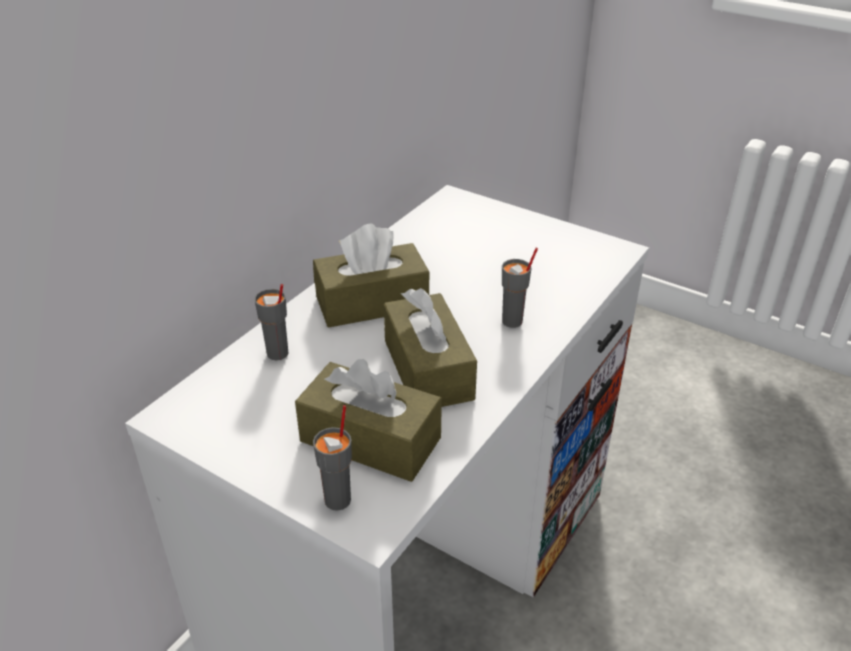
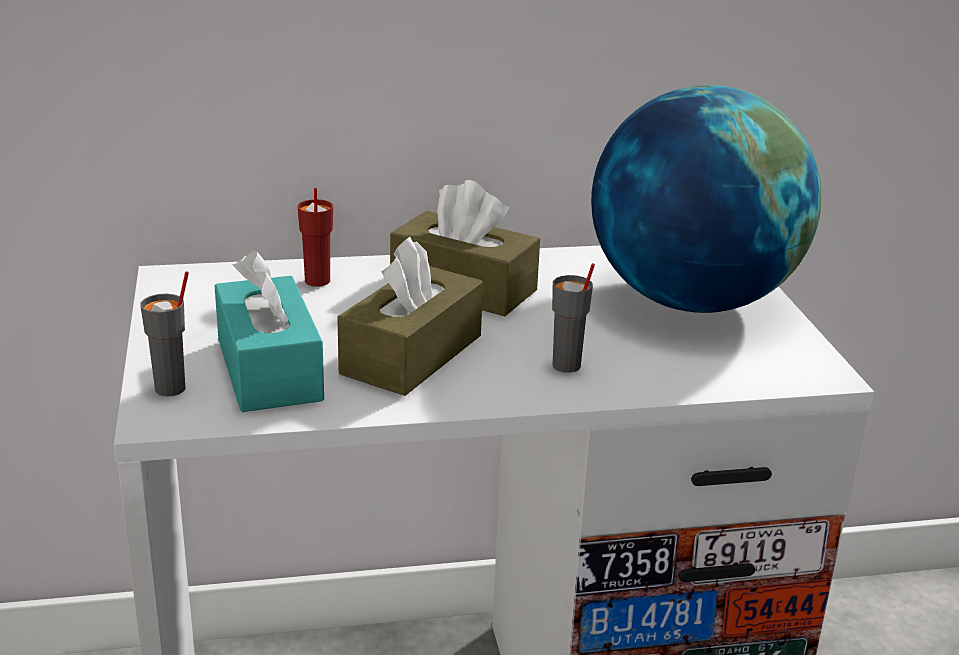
camera: 45 degrees right, 10 degrees down
(278, 354) = (317, 281): grey cup -> red cup
(370, 439) = (269, 369): brown tissue box -> turquoise tissue box
(495, 239) = (691, 300): none -> globe

